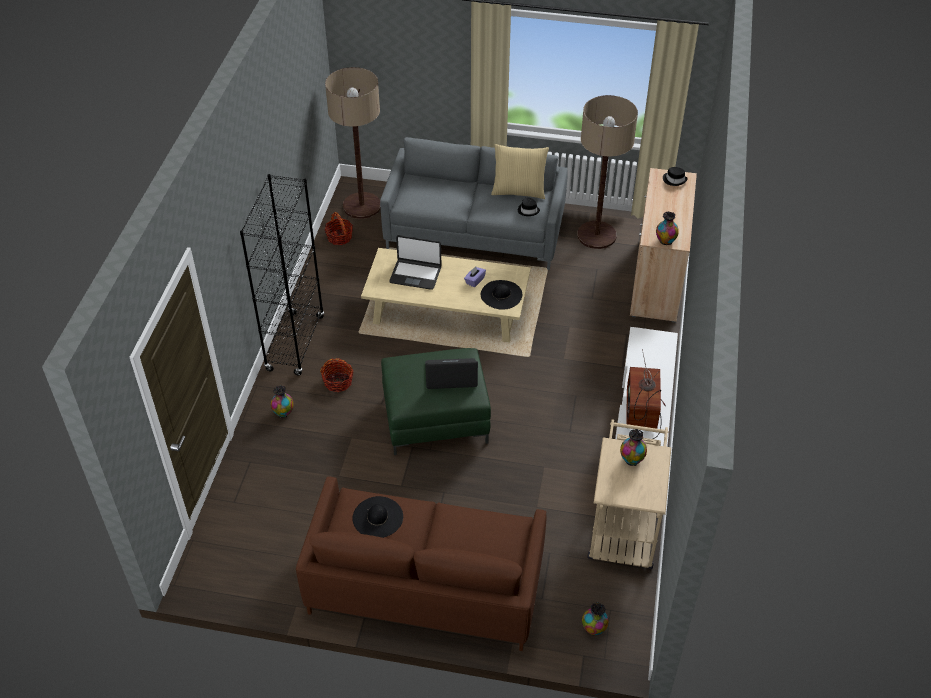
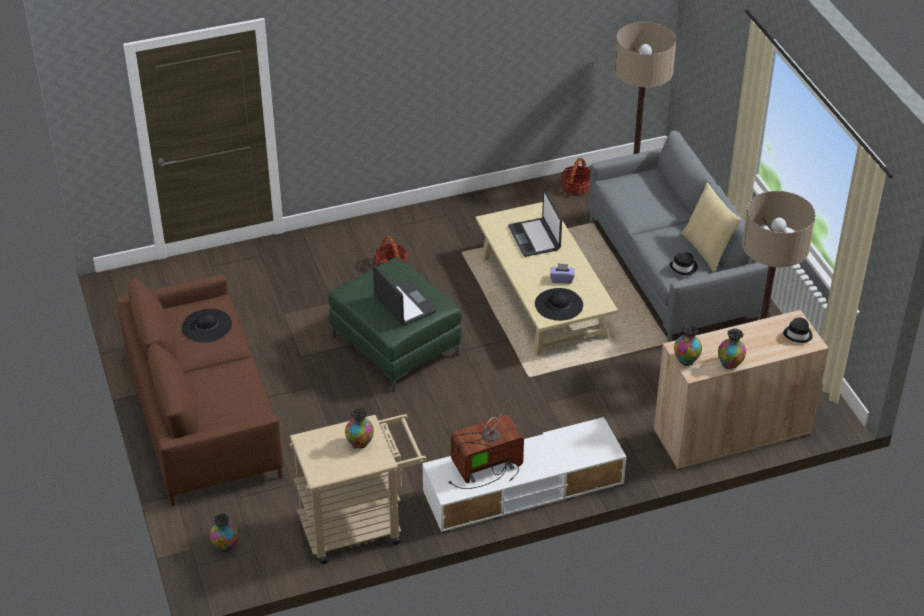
camera: 60 degrees right, 5 degrees down
(283, 412) = (329, 250): vase -> vase (730, 364)
(295, 343) = (415, 220): black bookcase -> none

